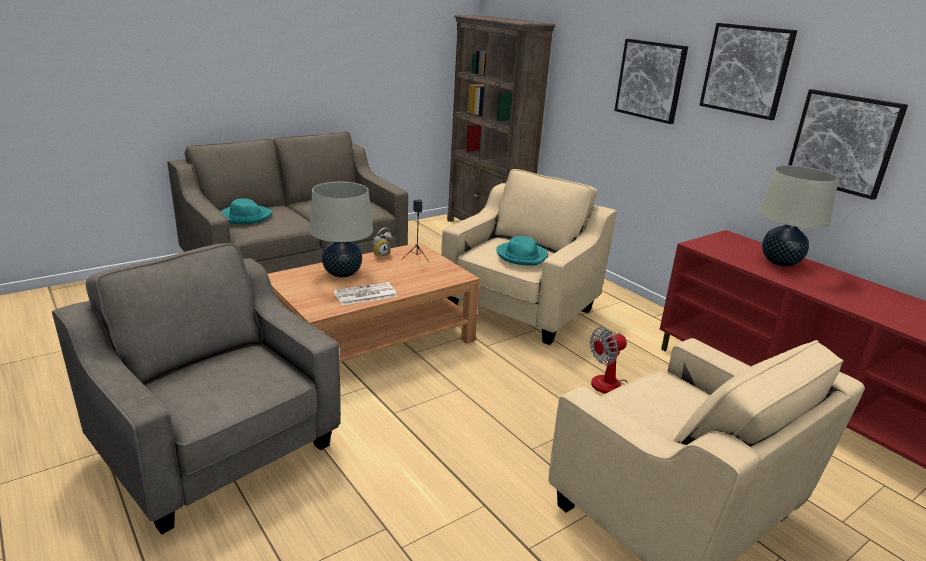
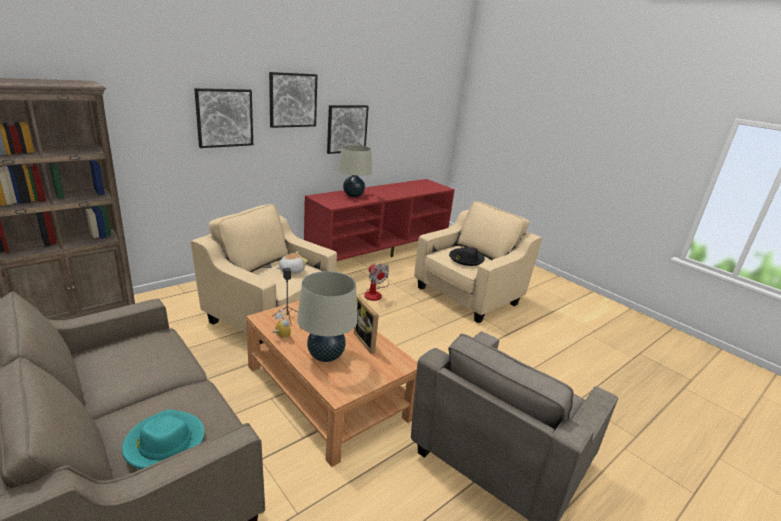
camera: 95 degrees left, 0 degrees up
(364, 295) = (368, 341): newspaper -> picture frame
(522, 256) = (291, 270): turquoise hat -> plush toy
(655, 405) = (466, 259): none -> black hat

